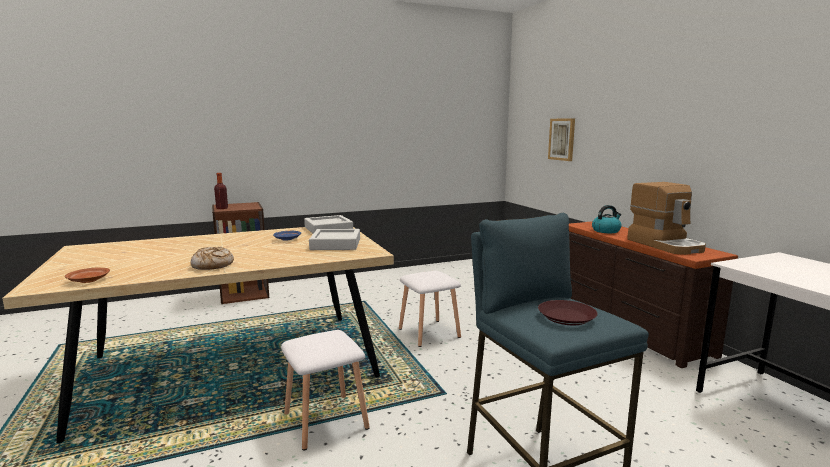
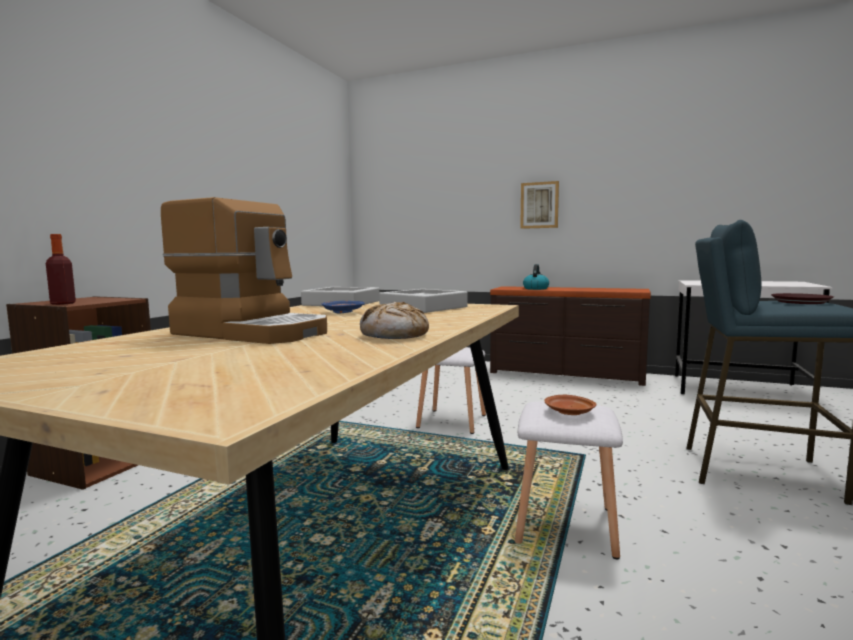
camera: 45 degrees left, 5 degrees down
(88, 280) = (289, 381): brown plate -> brown plate (569, 412)
(562, 139) = (439, 213): picture -> picture (539, 205)
(666, 245) = (600, 289): coffee machine -> coffee machine (253, 332)

